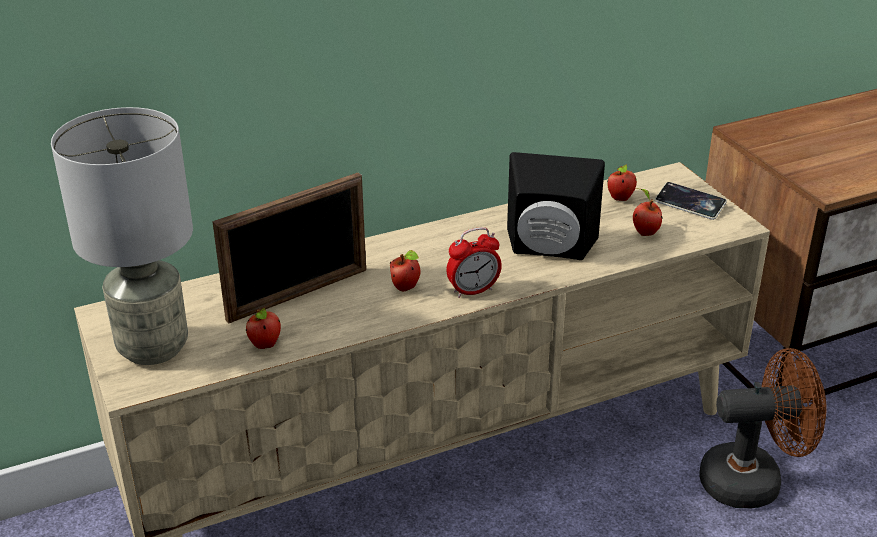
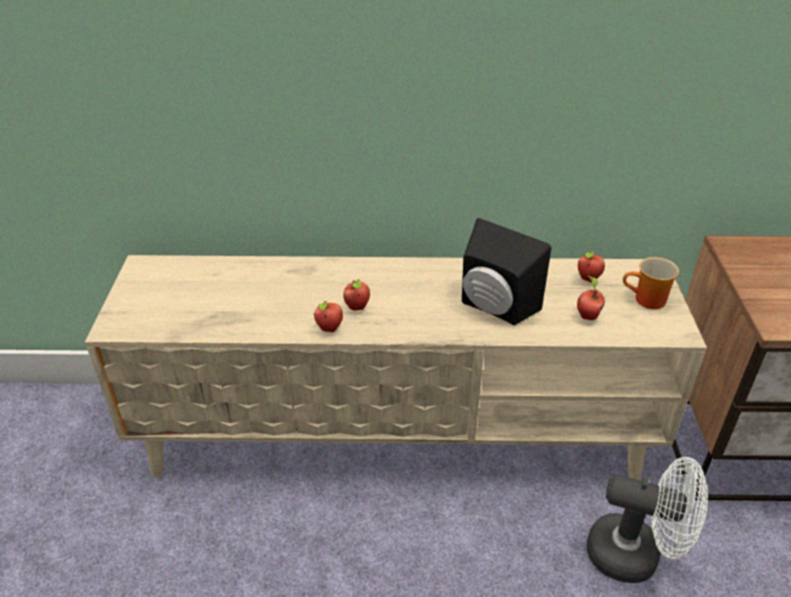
camera: 25 degrees right, 5 degrees up
(154, 346) = (151, 300): grey table lamp -> none
(266, 345) = (223, 324): apple -> apple (329, 329)
(298, 295) = (277, 290): picture frame -> none
(473, 291) = (406, 326): alarm clock -> none
(689, 204) = (647, 301): phone -> mug
(753, 480) = (635, 555): brown fan -> white fan

